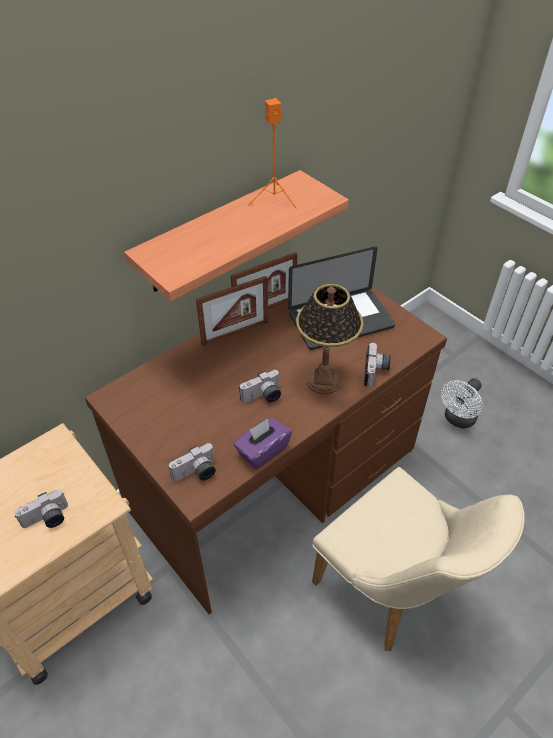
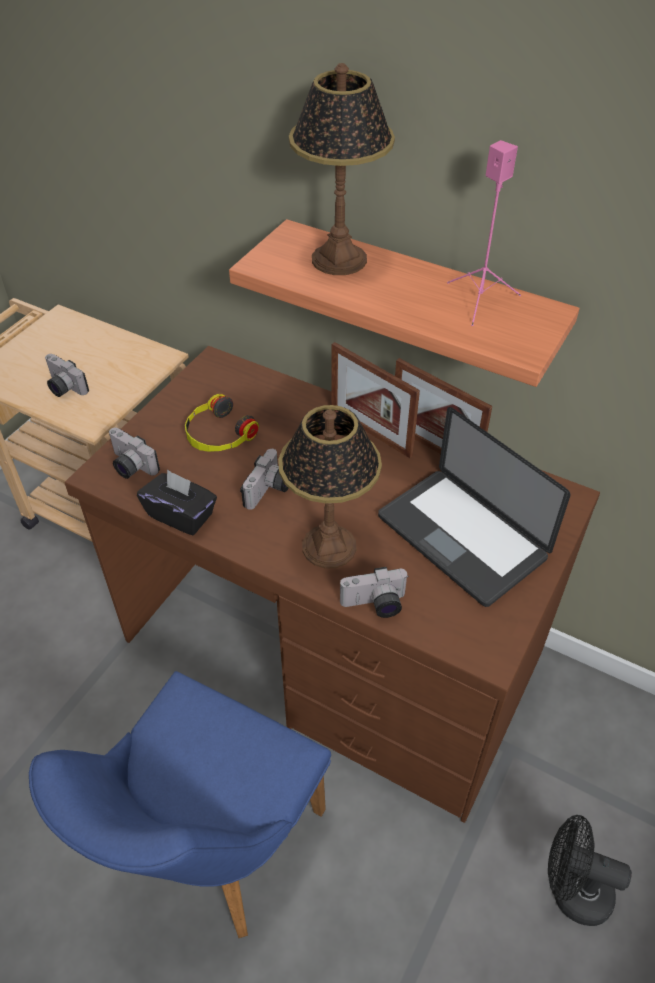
camera: 70 degrees right, 0 degrees up
(192, 412) = (218, 434): none -> headphones
(194, 239) = (340, 259): none -> table lamp
(262, 451) = (181, 515): purple tissue box -> black tissue box
(263, 397) = (269, 491): camera -> camera turned 105 degrees counterclockwise
(274, 198) = (480, 300): orange speaker -> pink speaker
(393, 592) = (210, 851): beige chair -> blue chair
(457, 420) = (571, 890): white fan -> black fan

